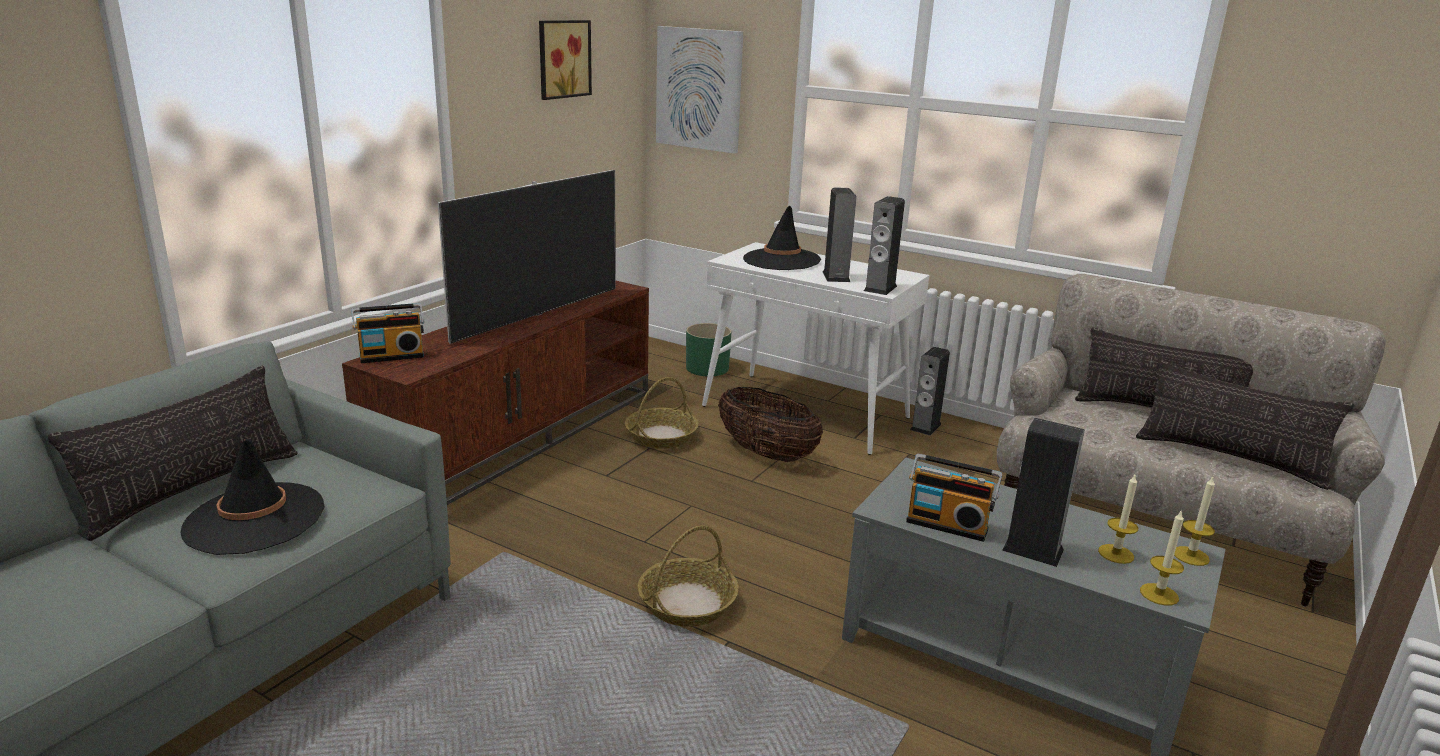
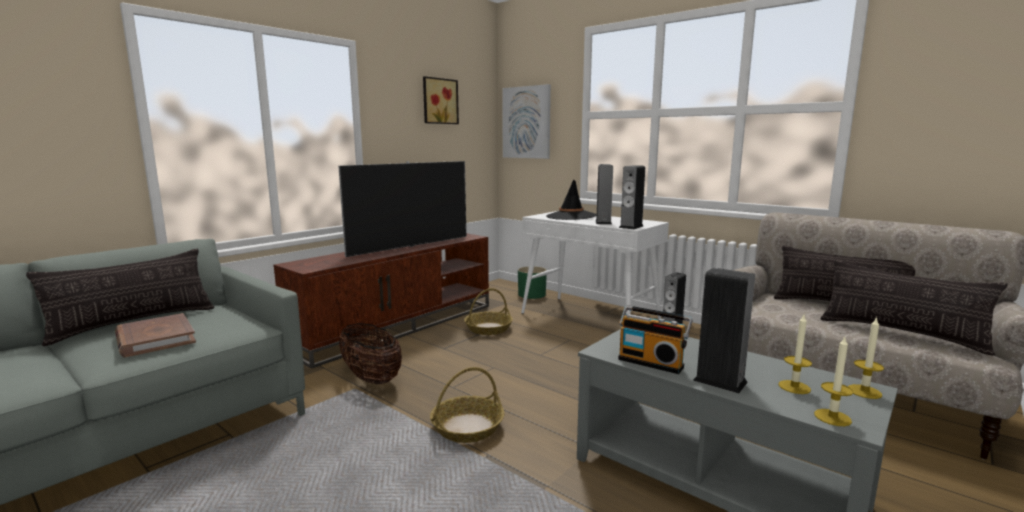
camera: 10 degrees right, 10 degrees down
(254, 519) = (155, 339): black hat -> brown book
(392, 356) = (306, 262): radio -> none
(766, 454) = (555, 340): basket -> basket (371, 378)

